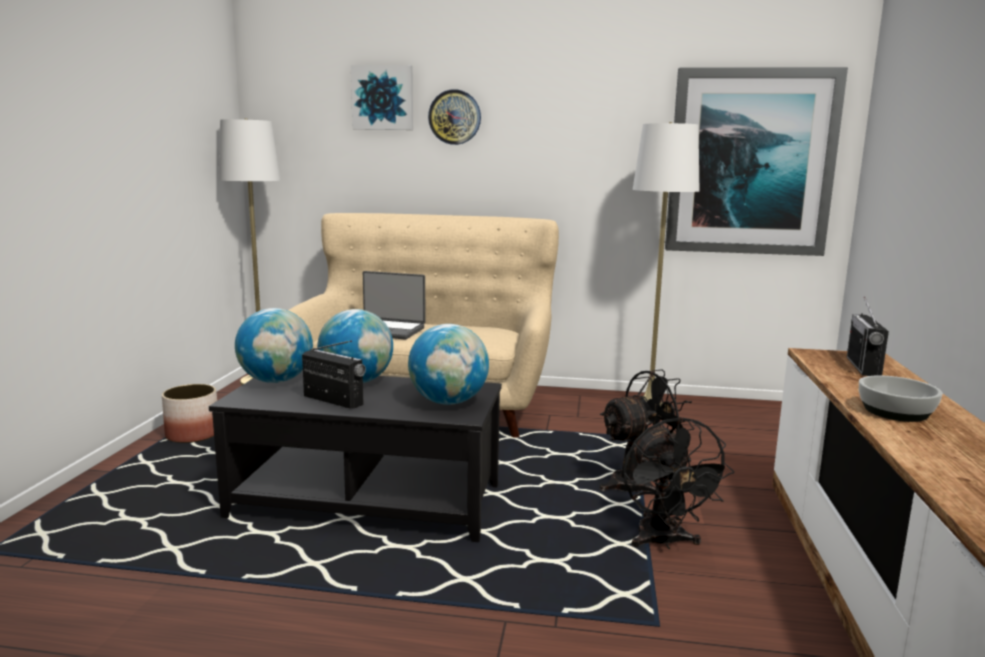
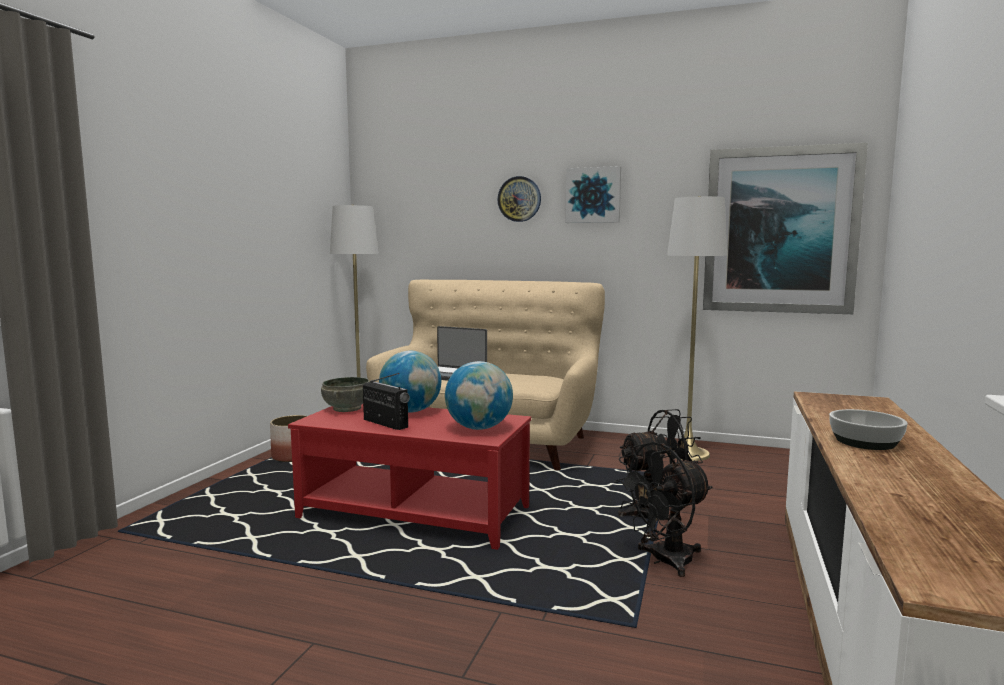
camera: 10 degrees right, 5 degrees down
(276, 381) = (347, 408): globe -> grey bowl
(367, 500) = (415, 512): black coffee table -> red coffee table
(383, 98) = (461, 185): picture -> picture (593, 195)
(664, 542) = (663, 561): black fan -> black fan turned 60 degrees clockwise
(863, 367) = (857, 407): radio -> none

